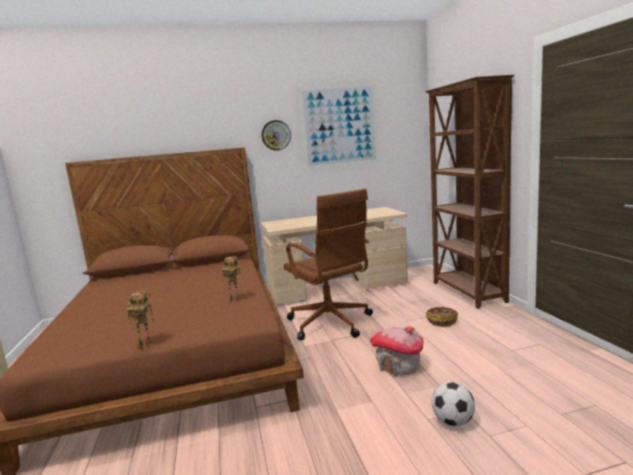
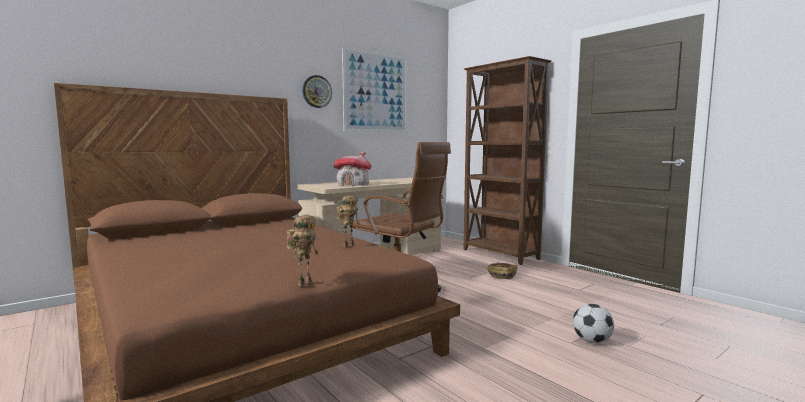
camera: 25 degrees left, 5 degrees down
(399, 366) = (502, 309): toy house -> toy house (353, 185)

